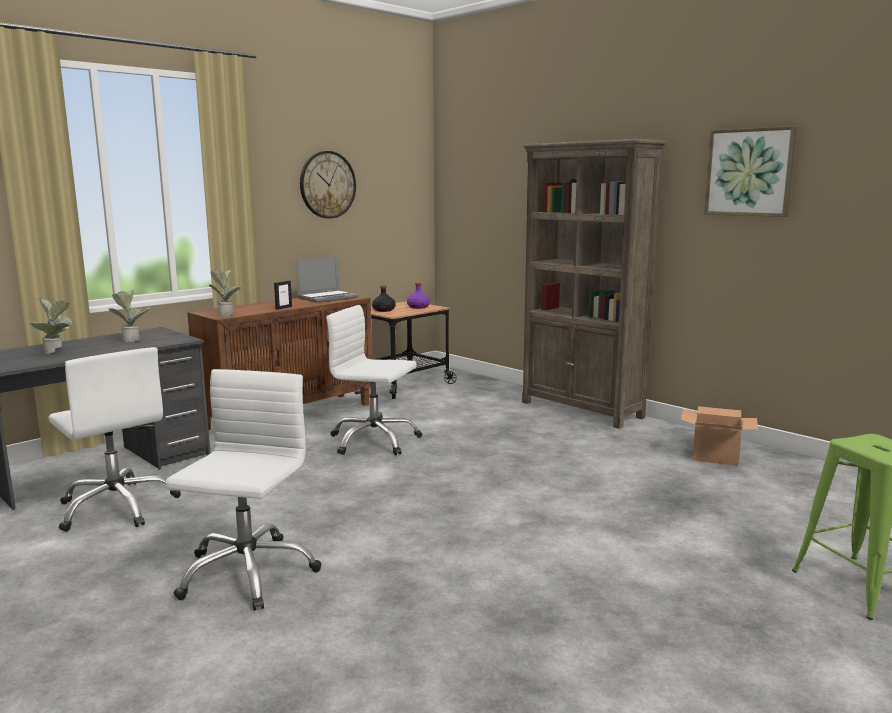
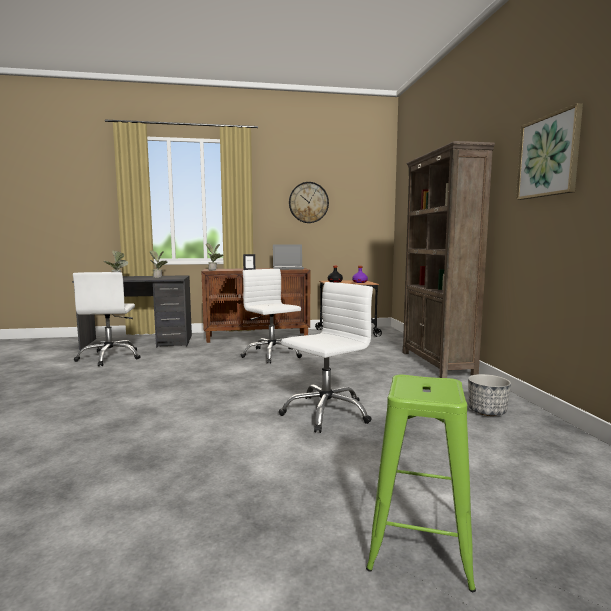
camera: 35 degrees right, 5 degrees down
(247, 573) = (89, 394): white office chair -> white office chair (326, 413)
(714, 456) = (486, 411): cardboard box -> planter

